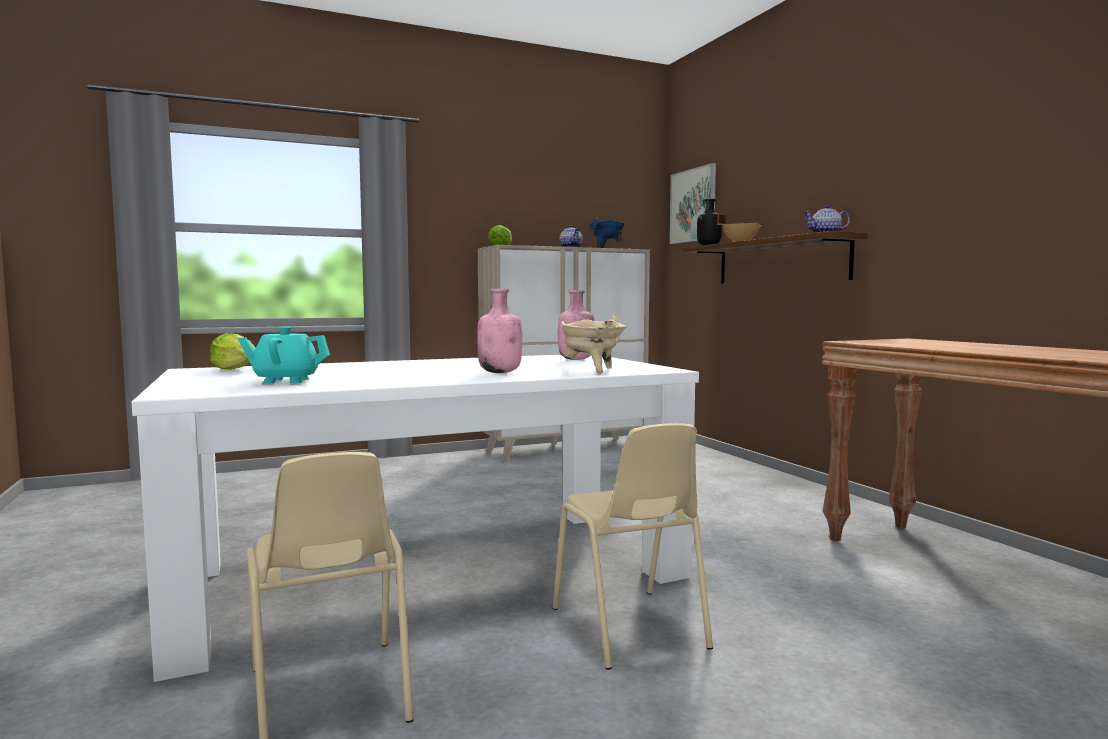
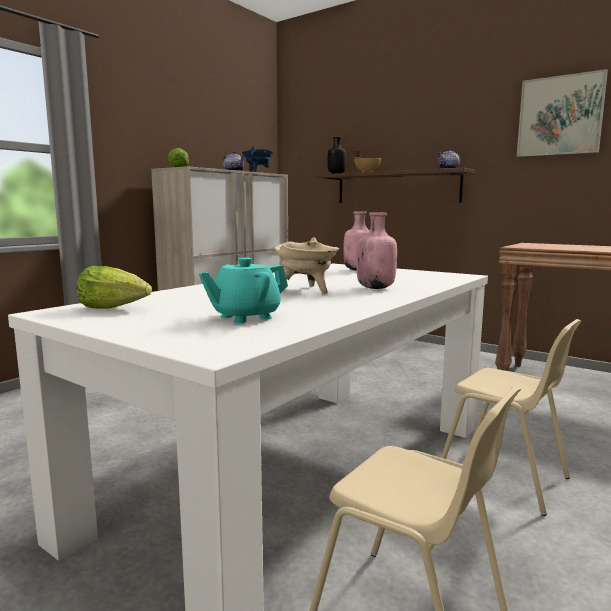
camera: 30 degrees left, 5 degrees up
(592, 370) = (426, 280): beige cooking pot -> beige cooking pot (307, 290)
(693, 205) = (308, 141): picture -> picture (560, 116)

